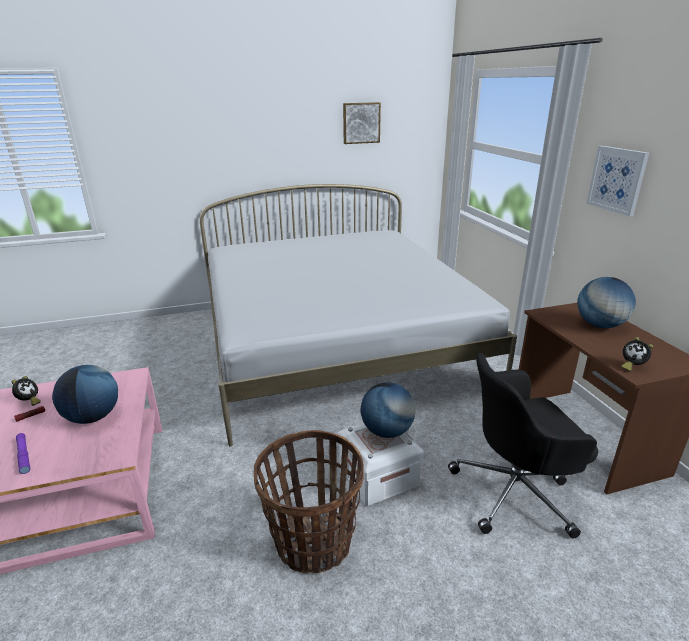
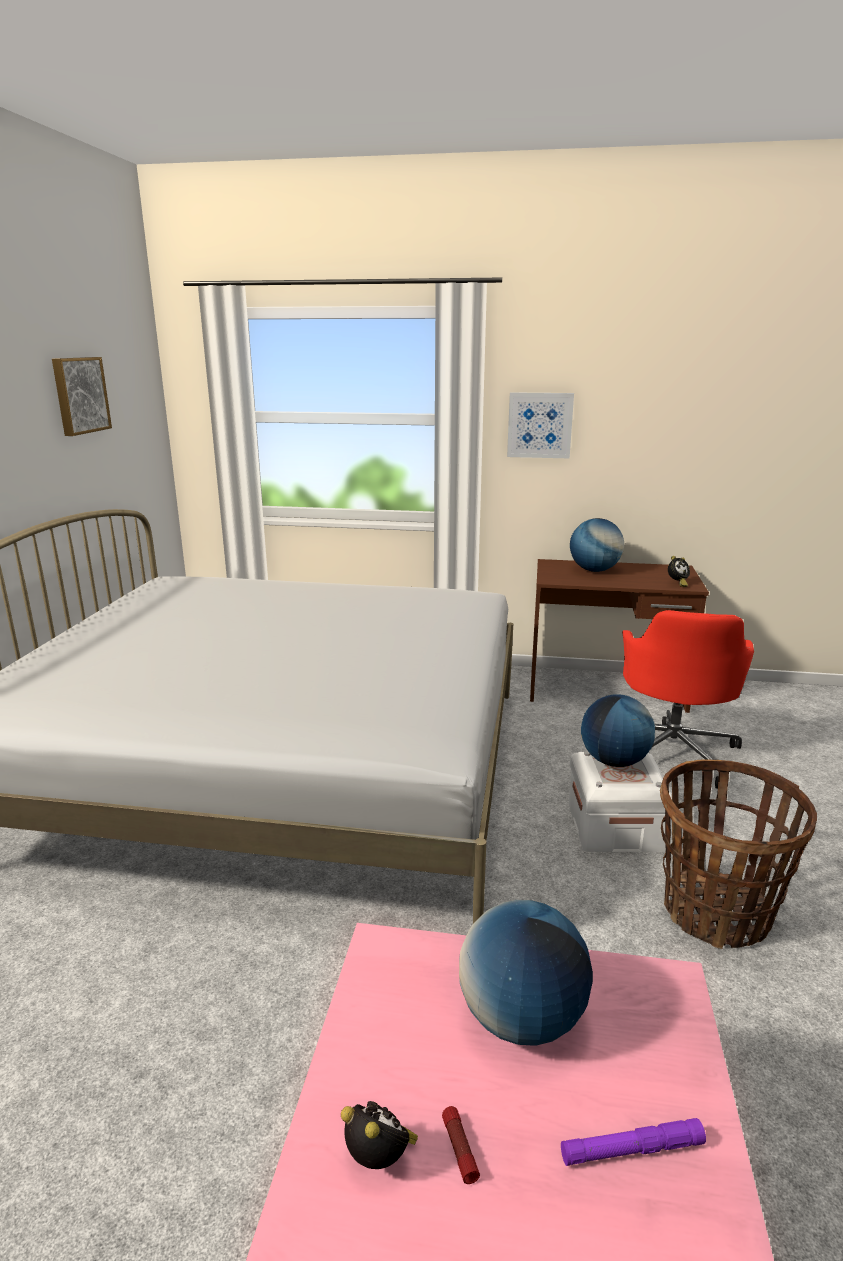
camera: 65 degrees left, 5 degrees down
(515, 492) = (672, 752): black office chair -> red office chair

